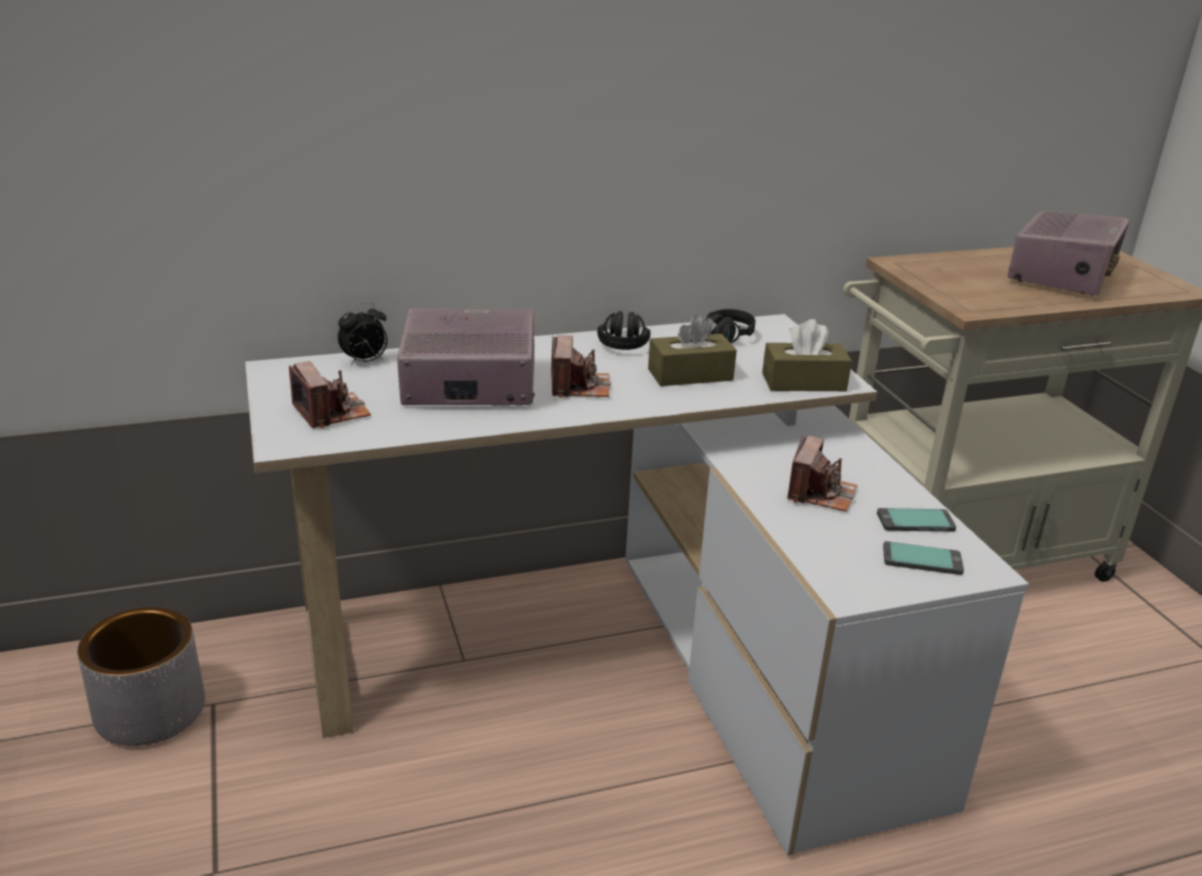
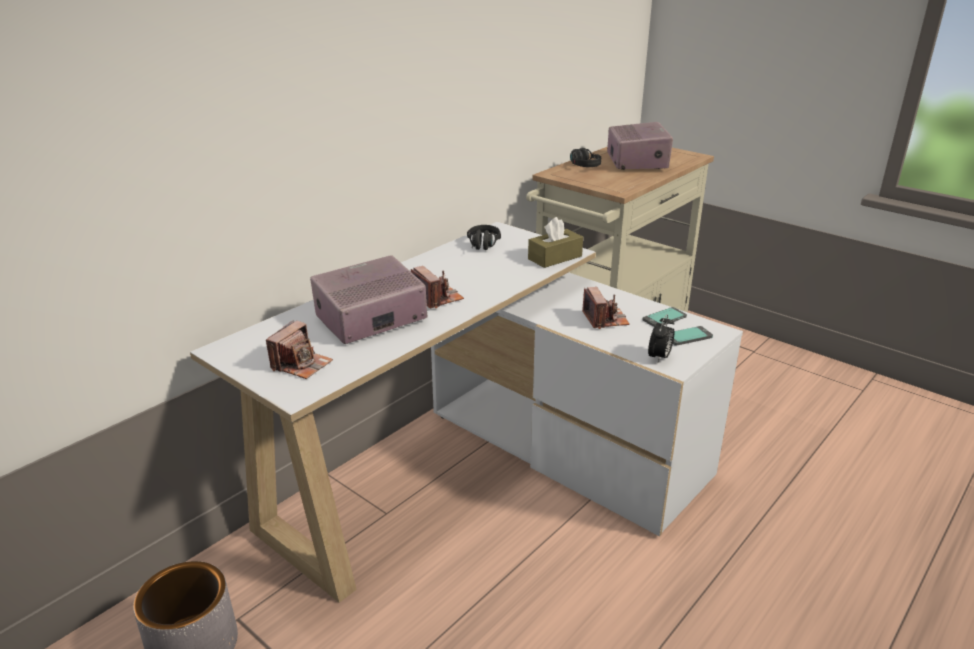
camera: 30 degrees left, 0 degrees up
(331, 412) = (301, 364): camera -> camera turned 90 degrees clockwise
(365, 362) = (280, 325): alarm clock -> alarm clock (659, 357)
(623, 340) = (428, 262): black headphones -> black headphones (581, 165)
(690, 375) = (491, 271): brown tissue box -> none

